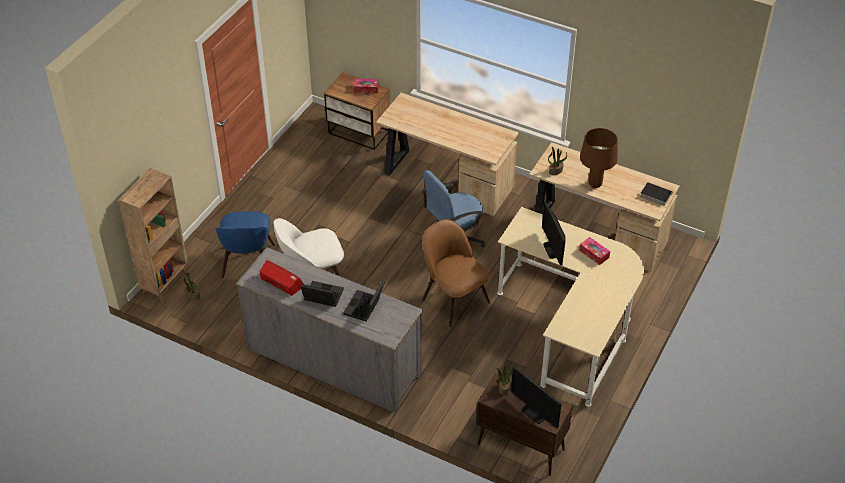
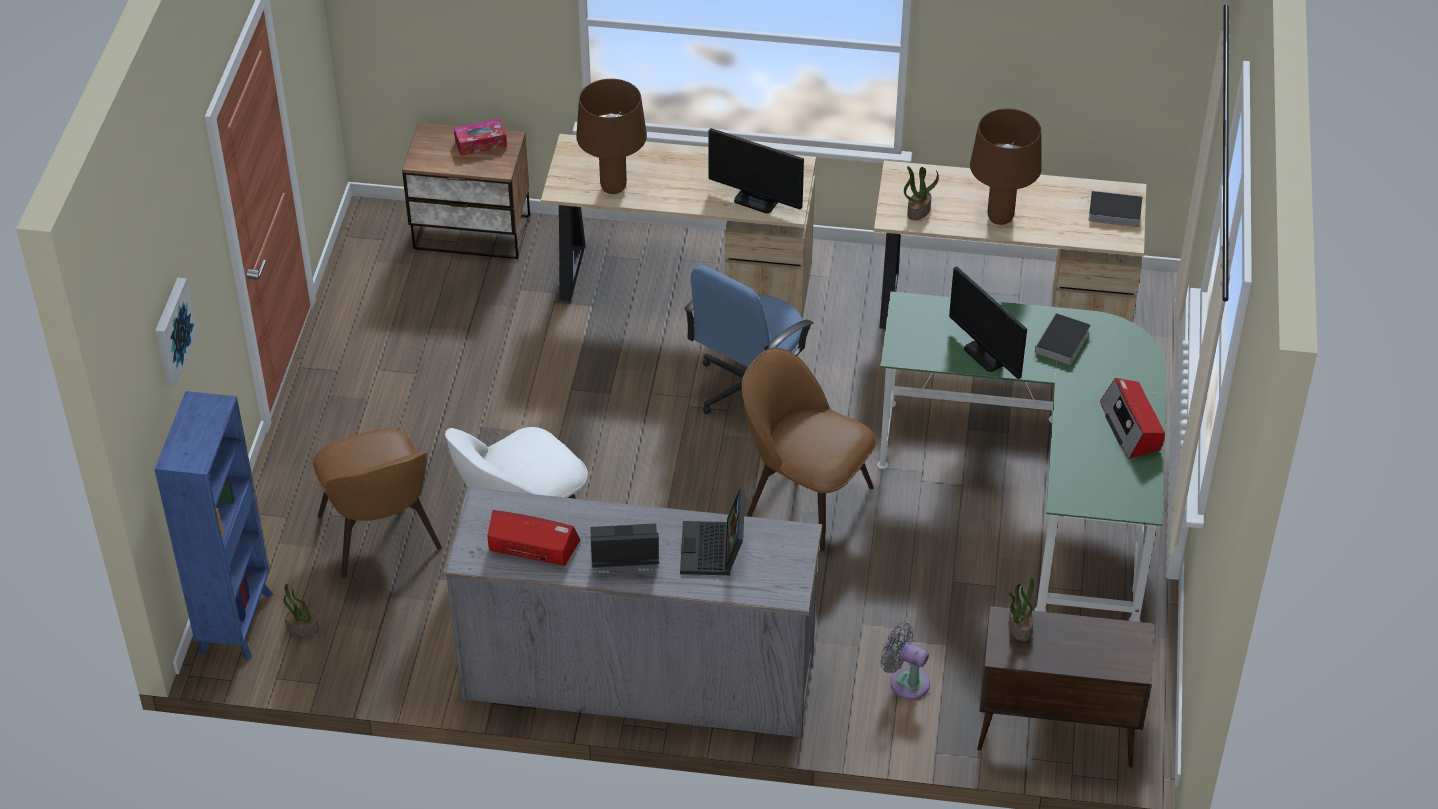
camera: 20 degrees left, 0 degrees up
(149, 138) = (172, 331): none -> picture
(166, 284) = (237, 621): brown bookcase -> blue bookcase
(248, 263) = (381, 536): blue chair -> brown chair
(412, 124) = (613, 188): none -> brown table lamp
(459, 401) = (905, 681): none -> grey fan
(535, 412) = (1095, 655): monitor -> monitor (756, 200)
(572, 325) = (1038, 488): beige desk -> green desk
(594, 254) = (1061, 343): tissue box -> book
(608, 304) = (1131, 427): none -> radio

